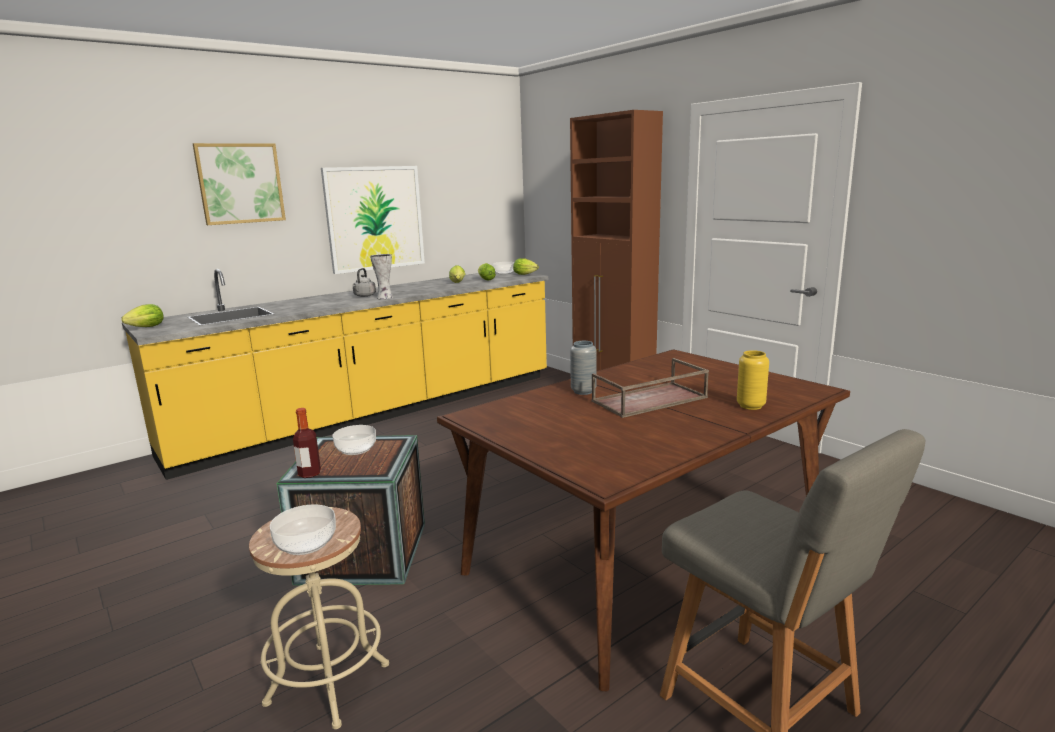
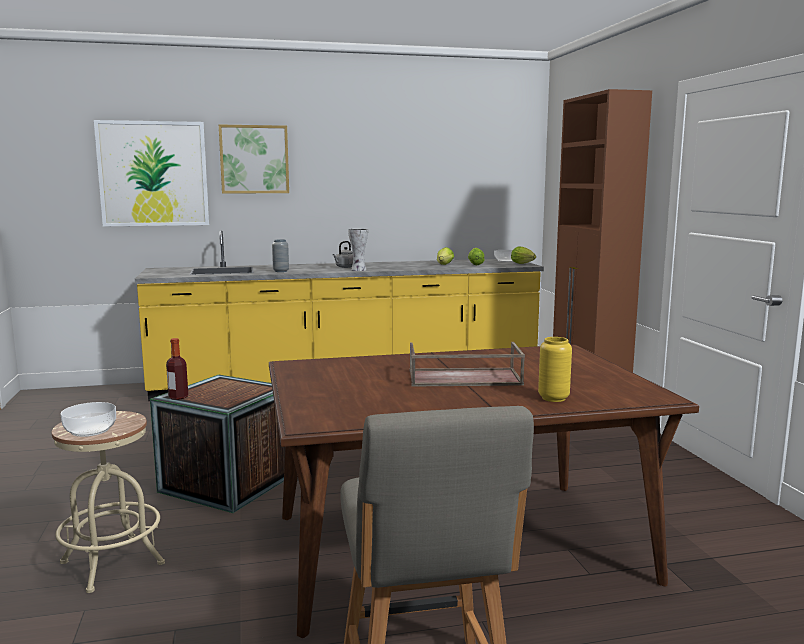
camera: 25 degrees right, 5 degrees down
(144, 328) = (152, 272): lettuce -> none
(356, 449) = (232, 387): bowl -> none
(374, 218) = (375, 197): picture -> picture (153, 174)
(583, 391) = (417, 363): grey vase -> grey vase (281, 271)

